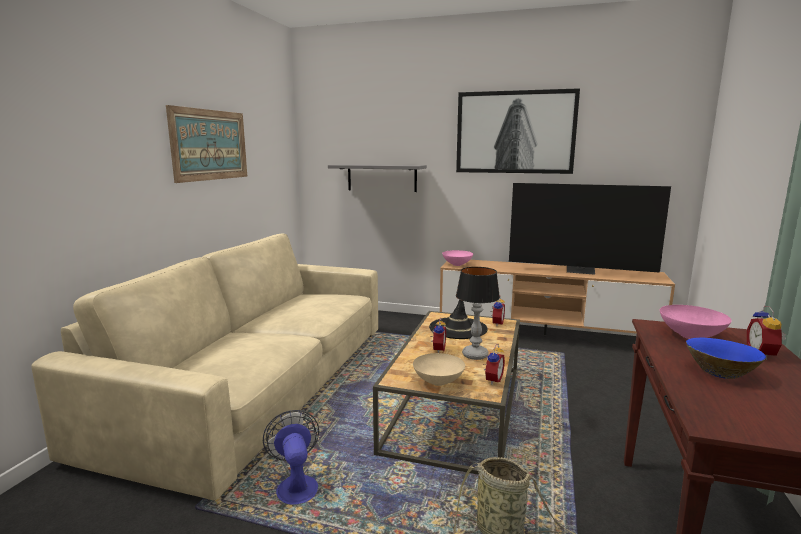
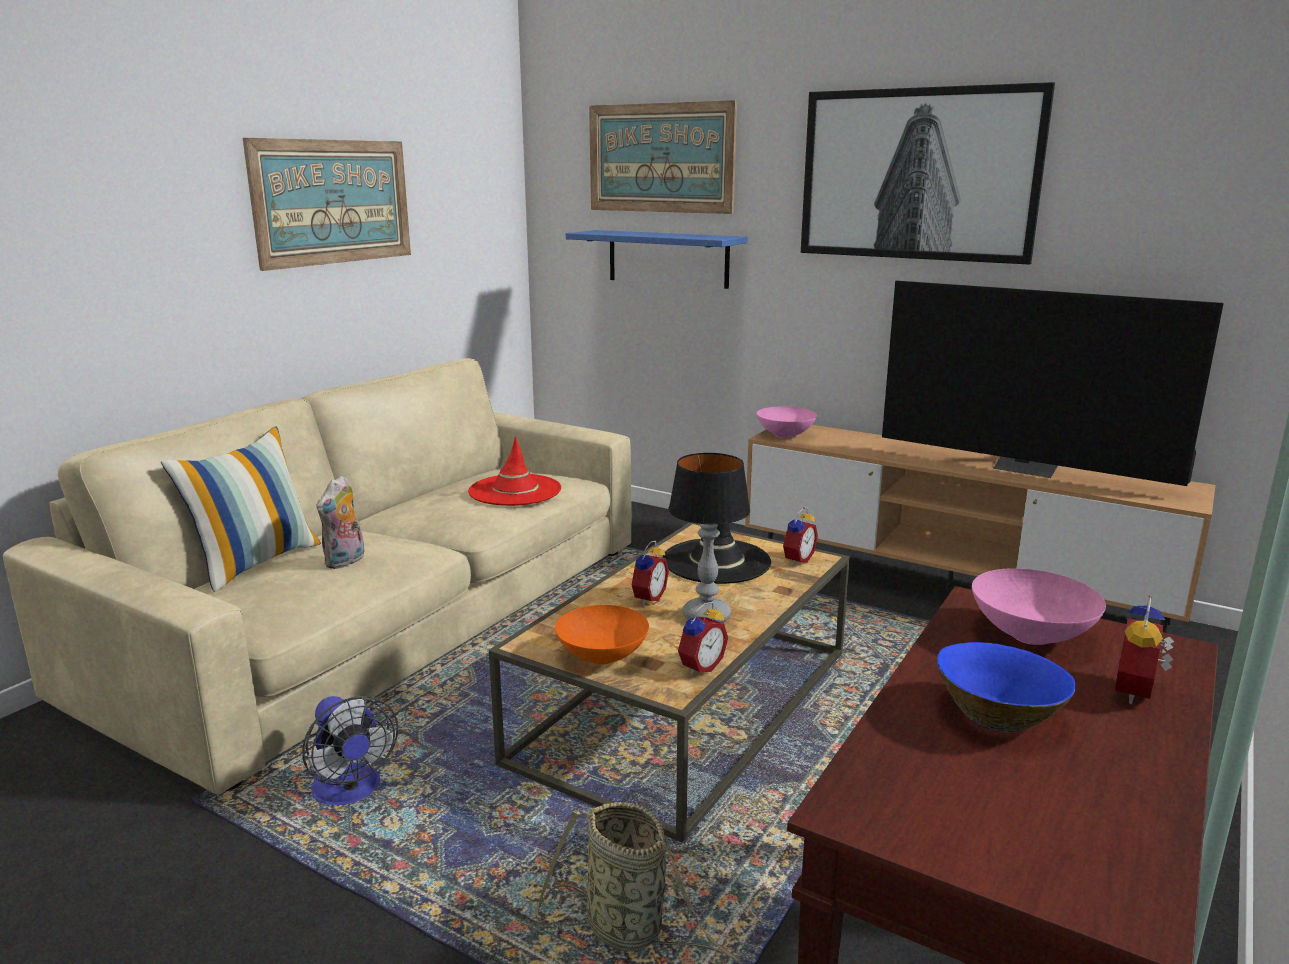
camera: 15 degrees right, 5 degrees up
(194, 355) = (255, 562): none -> pillow
(256, 348) = (346, 562): none -> plush toy
(296, 484) = (350, 792): fan -> fan turned 150 degrees clockwise
(326, 303) = (515, 490): none -> red hat
(376, 126) = (660, 158): none -> picture
(382, 177) = (668, 258): grey shelf -> blue shelf
(437, 381) = (601, 656): beige bowl -> orange bowl

